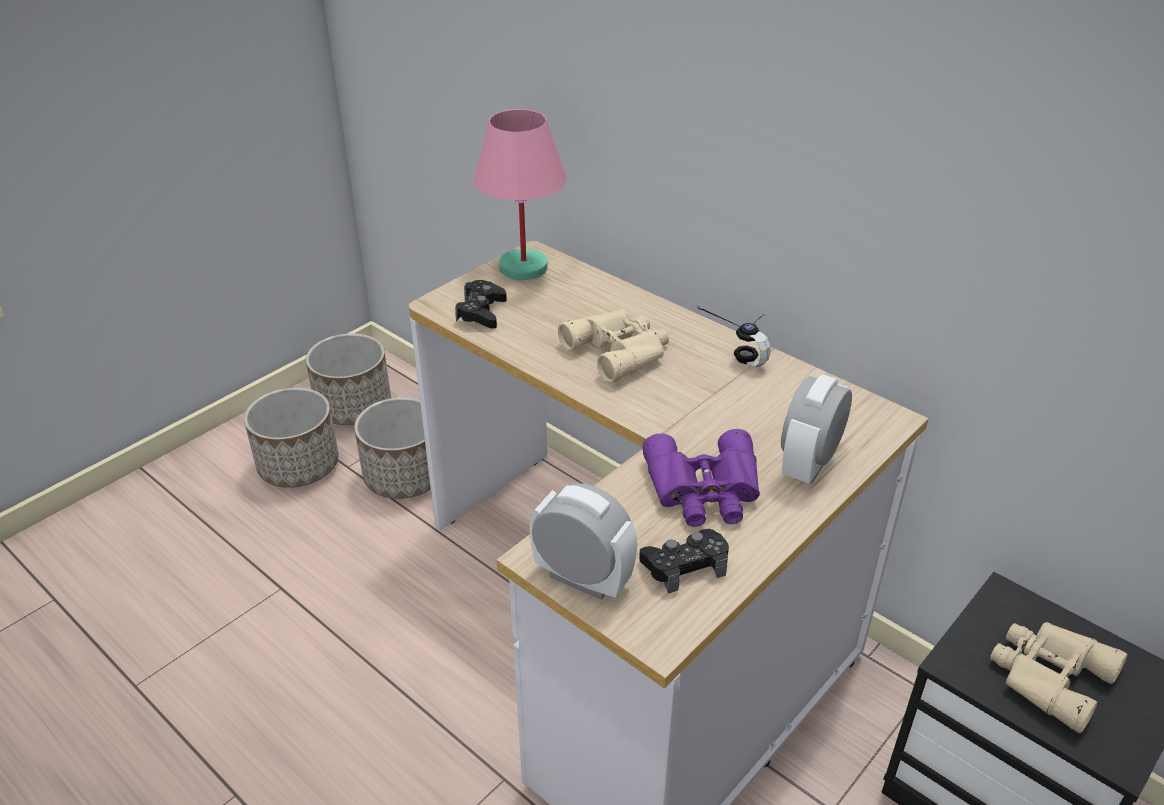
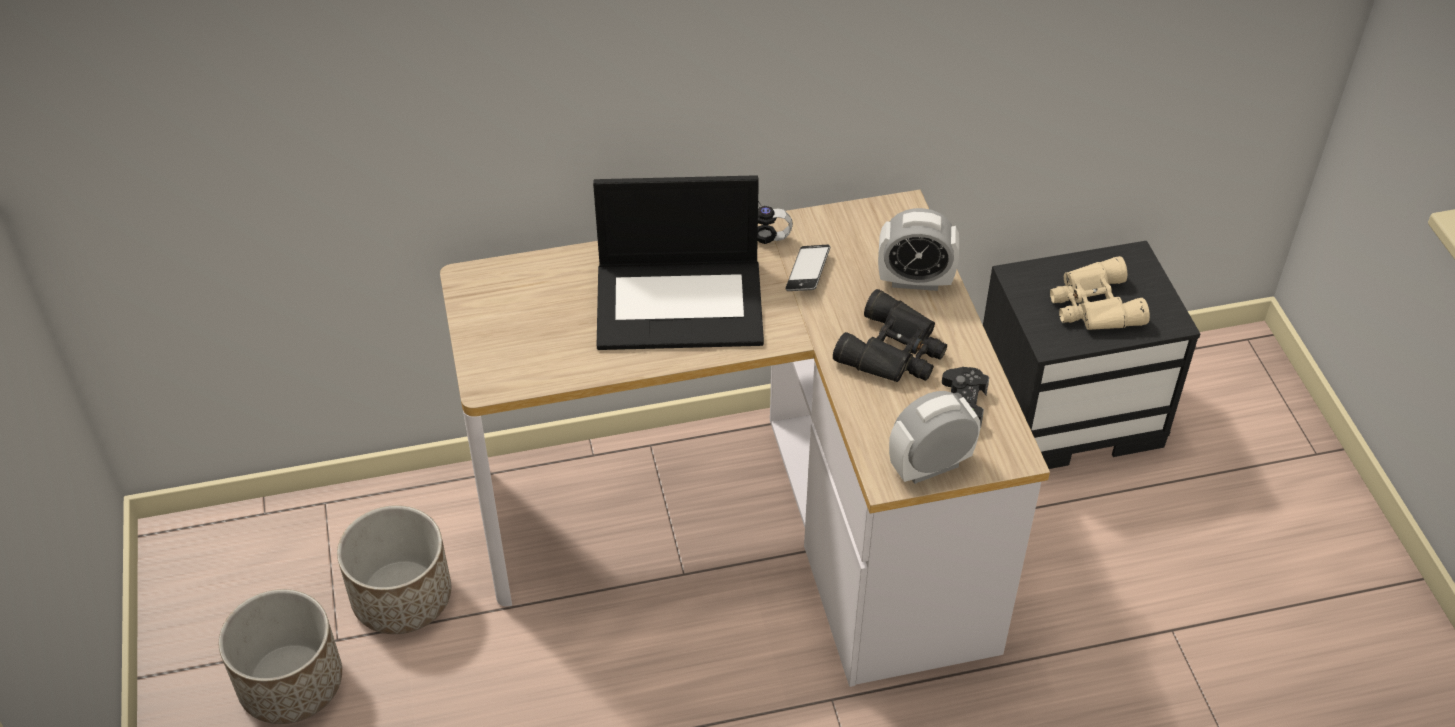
camera: 55 degrees left, 10 degrees up
(354, 406) = (240, 589): planter -> none
(481, 312) = (531, 361): black game controller -> none
(523, 268) = (486, 298): pink table lamp -> none
(620, 350) = (681, 303): beige binoculars -> laptop
(704, 490) = (895, 351): purple binoculars -> black binoculars
(737, 398) = (807, 272): none -> phone
(809, 464) = (915, 280): alarm clock -> alarm clock turned 60 degrees counterclockwise

